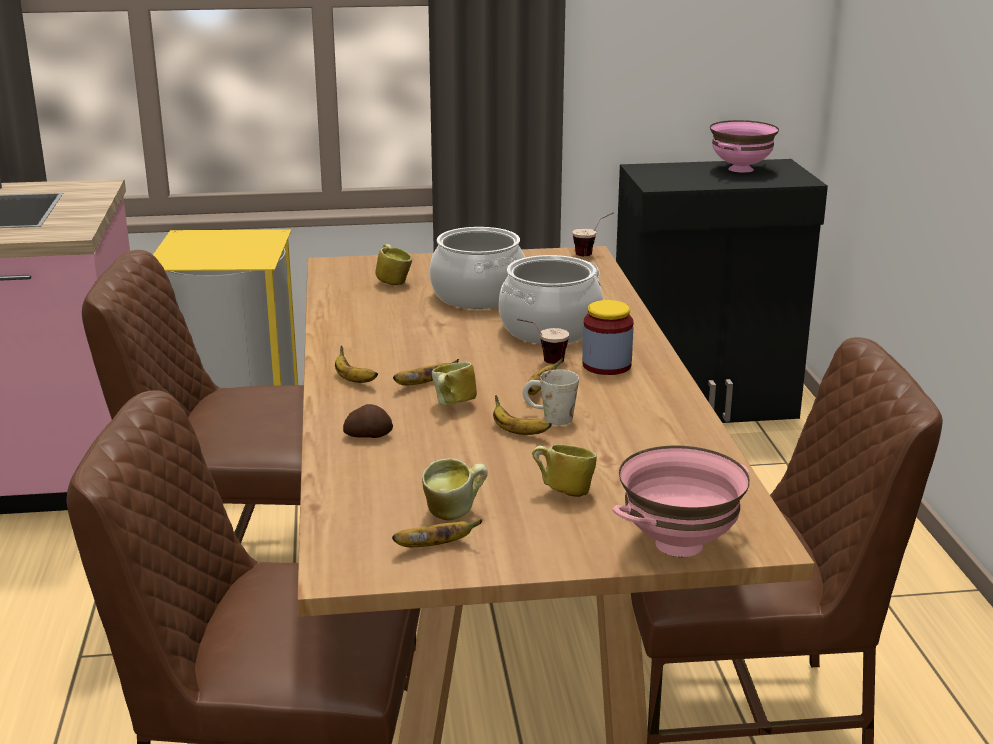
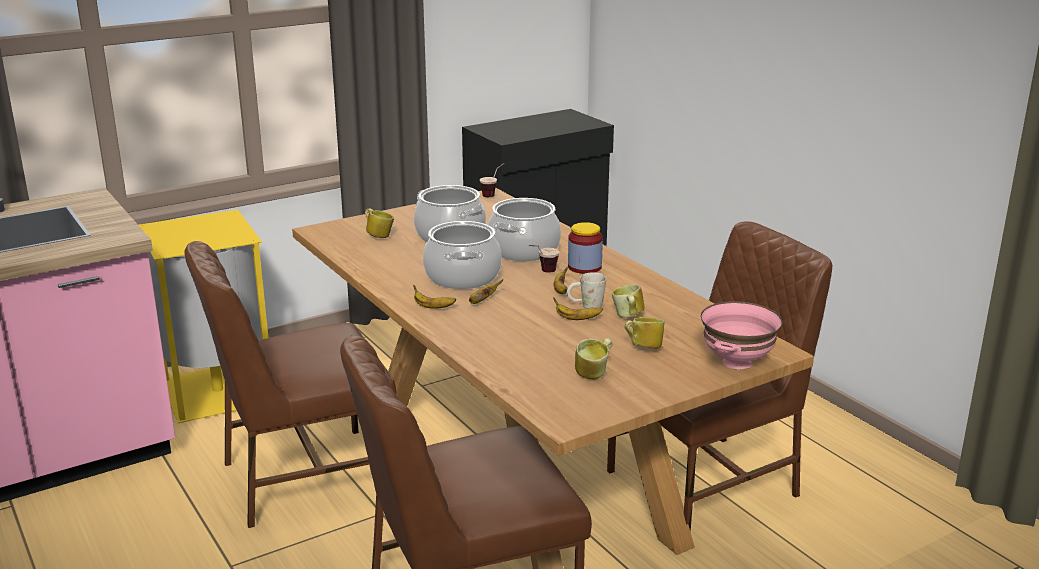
camera: 25 degrees left, 0 degrees up
(368, 435) = (485, 340): potato -> none
(435, 349) = (463, 277): none -> cooking pot
(435, 546) = (604, 395): banana -> none
(451, 406) = (517, 311): mug -> mug (627, 317)
(740, 169) = (547, 120): pink bowl -> none

